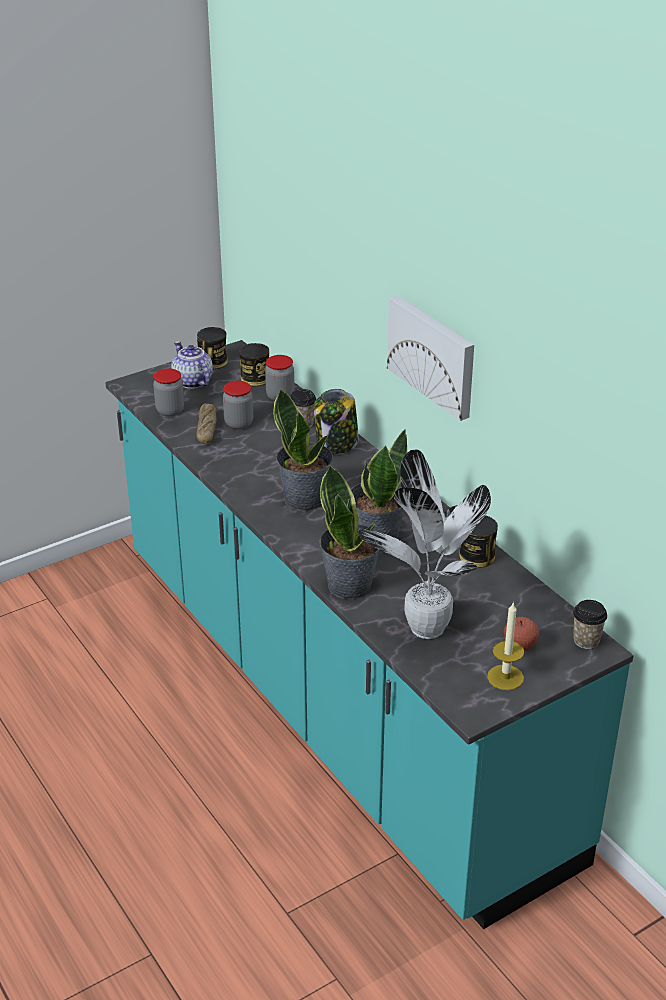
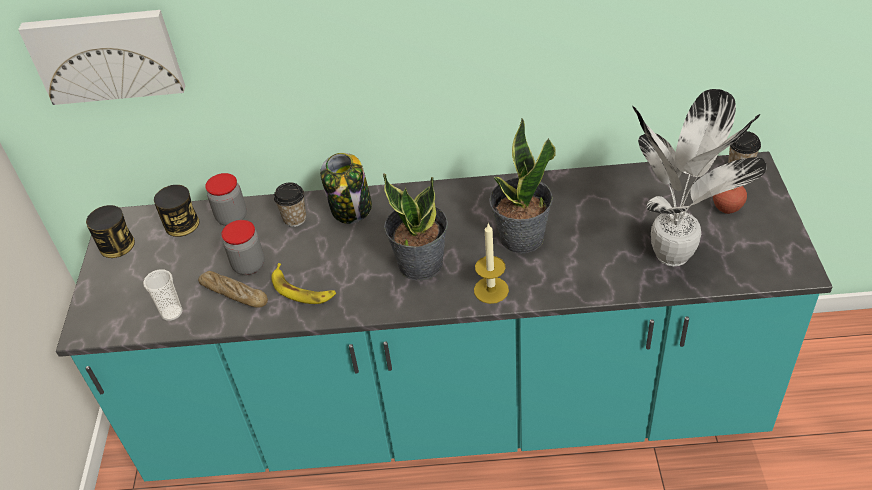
camera: 55 degrees left, 10 degrees up
(170, 410) = (172, 313): jar -> cup
(191, 382) = (135, 275): teapot -> none
(234, 455) = (302, 289): none -> banana
(350, 585) = (578, 282): potted plant -> none
(433, 355) = (444, 49): picture -> picture (106, 54)
(477, 556) = (590, 185): can -> none
(505, 677) = (763, 232): candle -> candle (491, 290)

